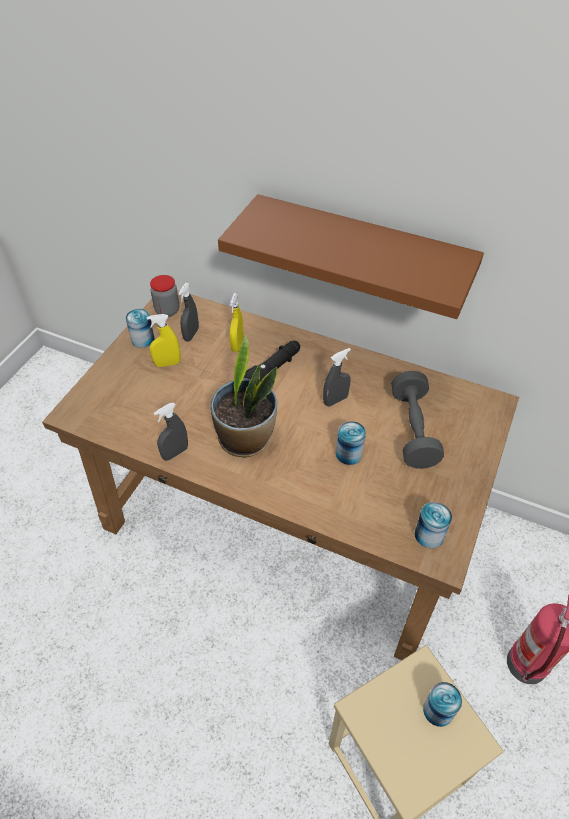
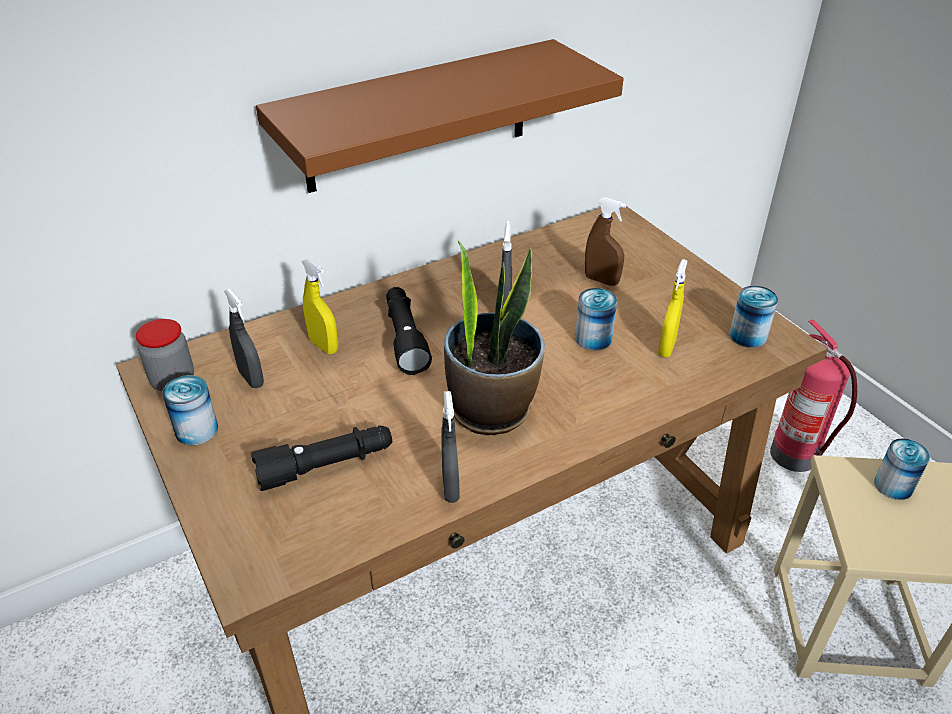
camera: 55 degrees left, 10 degrees down
(154, 398) = (326, 466): none -> black flashlight
(167, 363) = (276, 425): yellow spray bottle -> yellow spray bottle (666, 348)
(413, 430) = (601, 280): grey dumbbell -> brown spray bottle

